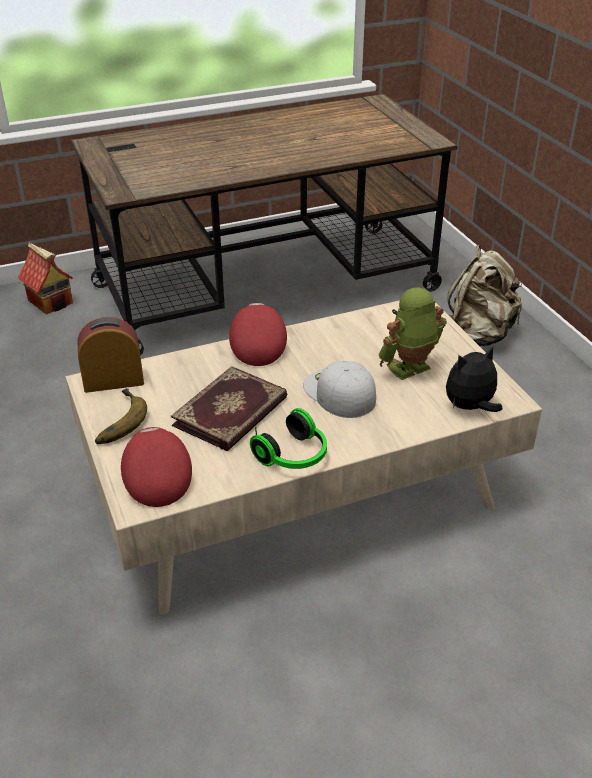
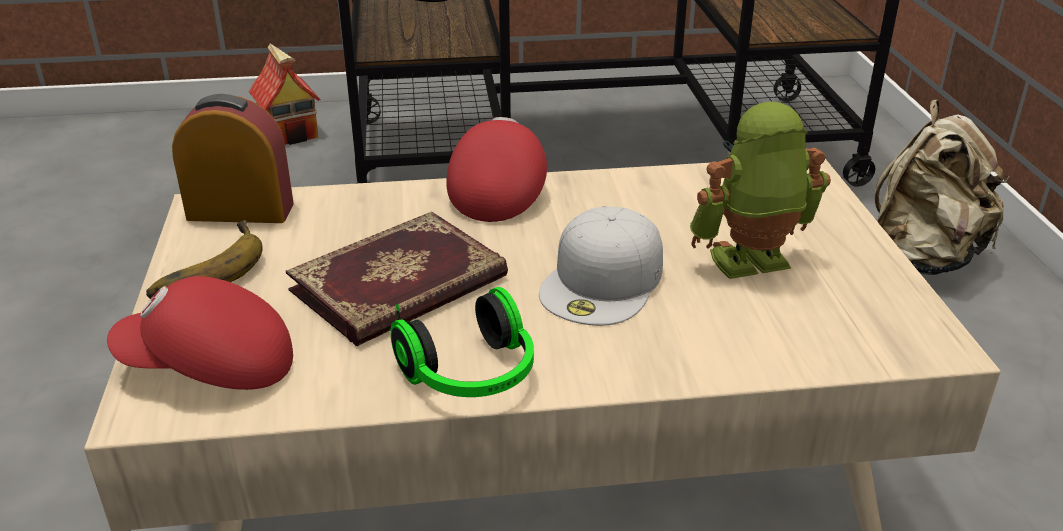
camera: 15 degrees right, 5 degrees down
(156, 477) = (210, 368): red cap -> red cap turned 90 degrees counterclockwise
(338, 392) = (603, 282): white cap -> white cap turned 135 degrees counterclockwise
(470, 407) = (848, 345): plush toy -> none

